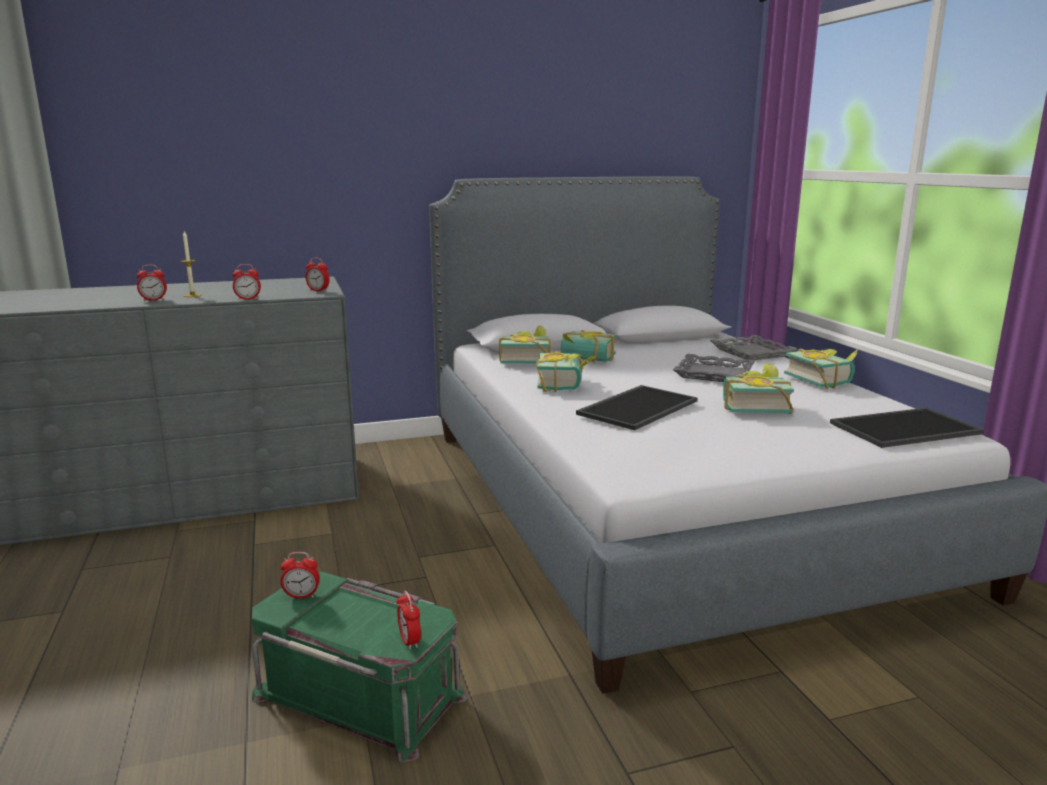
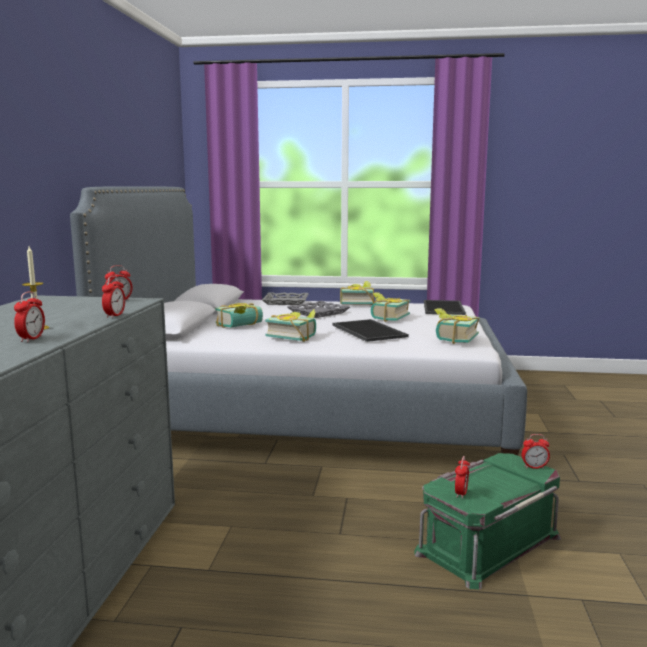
camera: 65 degrees left, 5 degrees down
(525, 360) = (215, 336): book -> book (452, 338)

